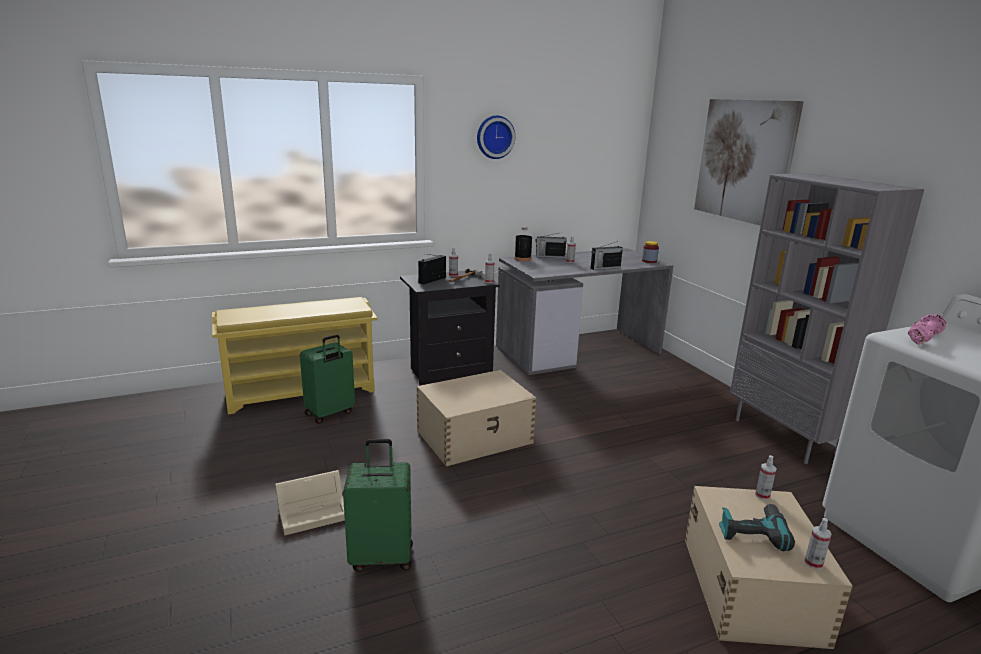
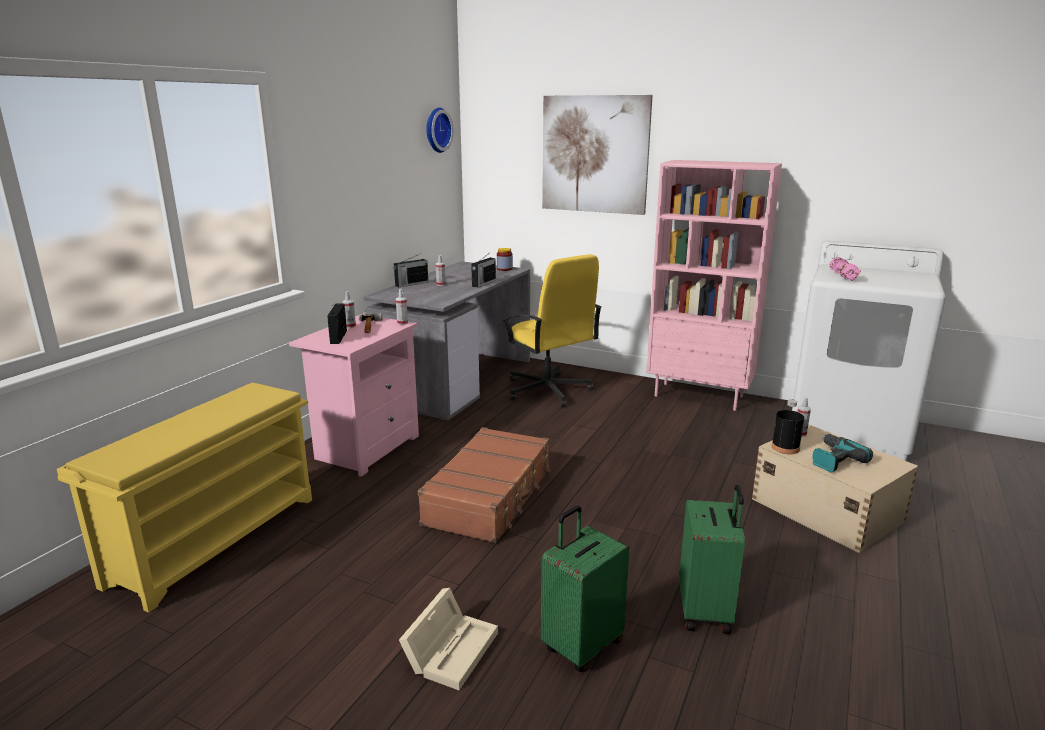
camera: 40 degrees left, 0 degrees up
(330, 413) = (297, 546): green suitcase -> green suitcase (706, 611)
(449, 373) = (366, 448): black nightstand -> pink nightstand
(476, 437) = (490, 496): beige storage box -> brown suitcase
(494, 137) = (342, 149): wall clock -> wall clock (436, 130)
(522, 259) = (390, 292): black bottle -> black bottle (785, 448)
(640, 381) = (548, 390): none -> yellow office chair
(785, 437) = (699, 396): grey bookcase -> pink bookcase
(813, 563) = (886, 462): spray bottle -> none

